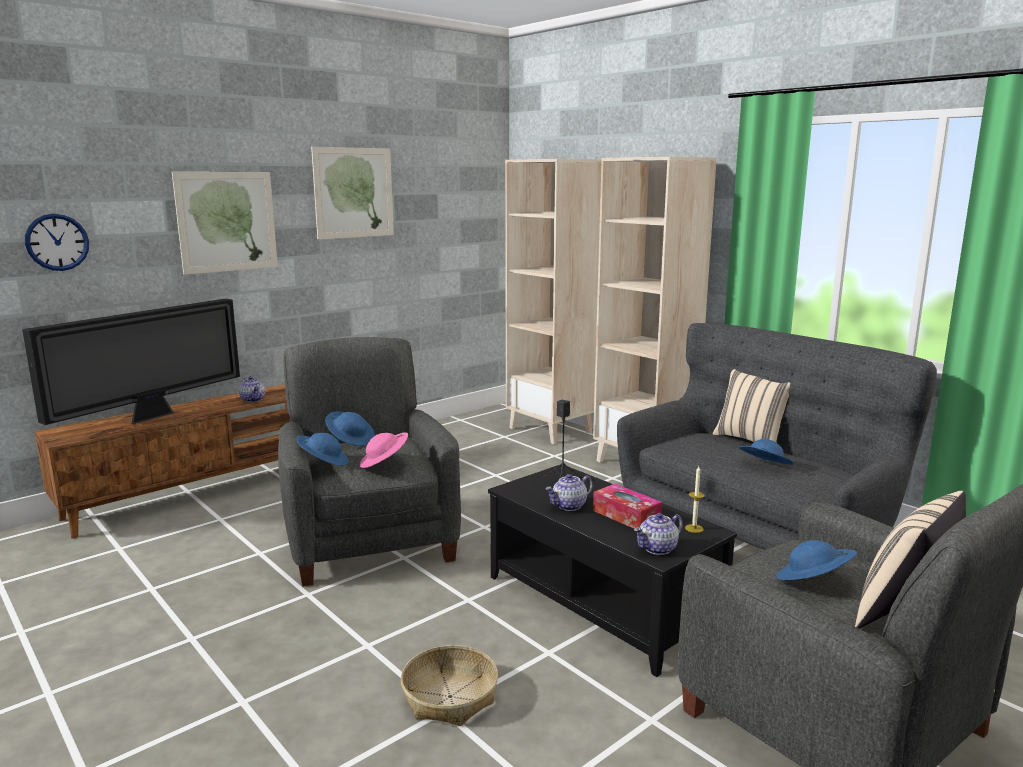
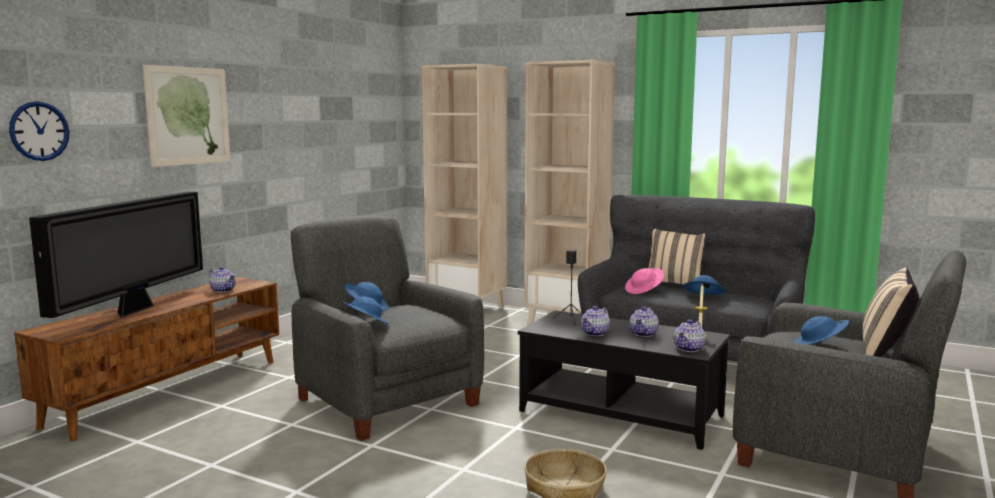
camera: 20 degrees left, 5 degrees down
(354, 193) = (290, 92): picture -> none
(384, 463) = (421, 319): pink hat -> pink hat (644, 291)
(626, 516) = (644, 334): tissue box -> teapot

